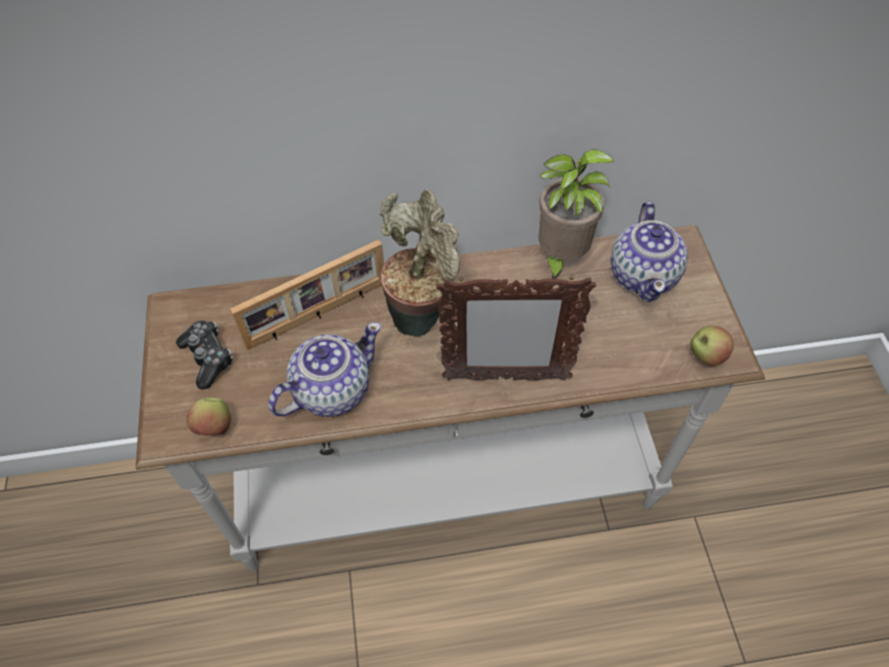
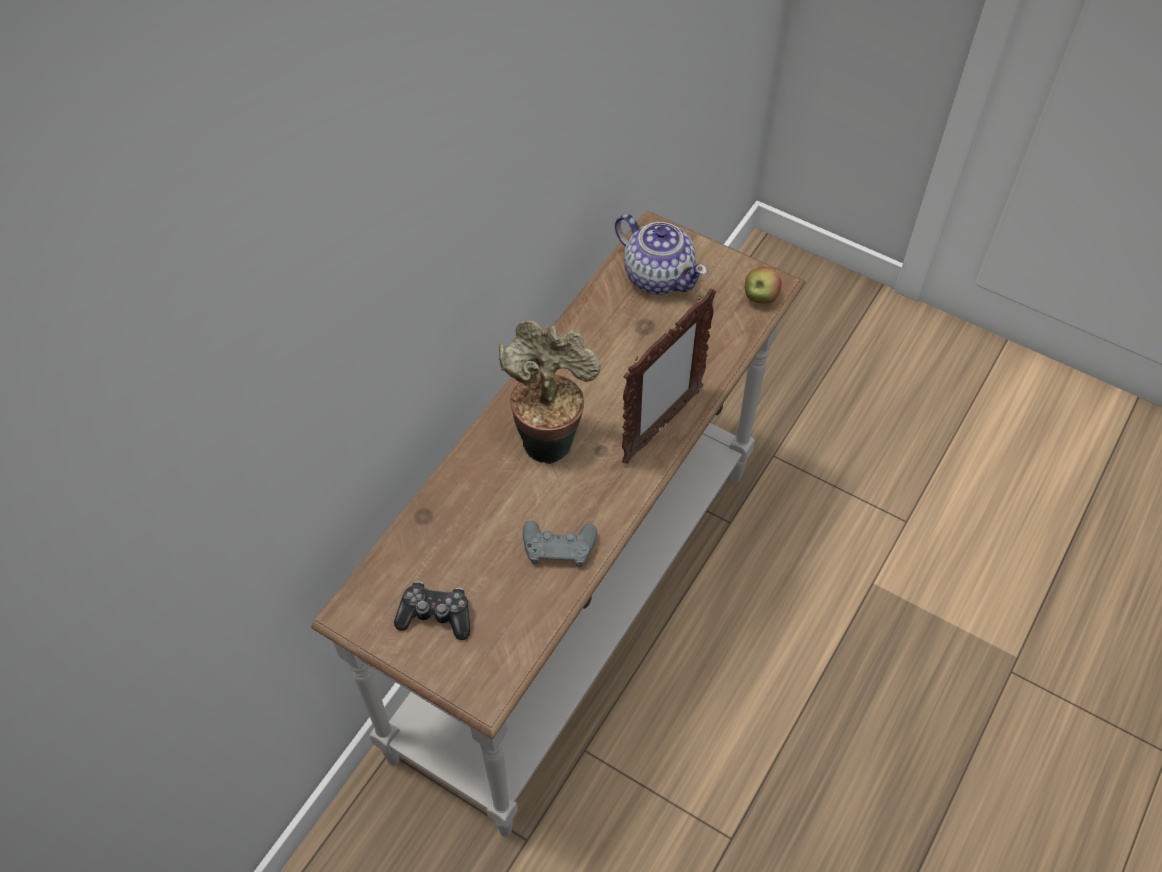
camera: 50 degrees left, 0 degrees up
(215, 428) = (514, 652): apple -> none
(318, 315) = (475, 508): picture frame -> none
(331, 390) = (559, 547): teapot -> grey game controller
(560, 257) = (589, 311): potted plant -> none

